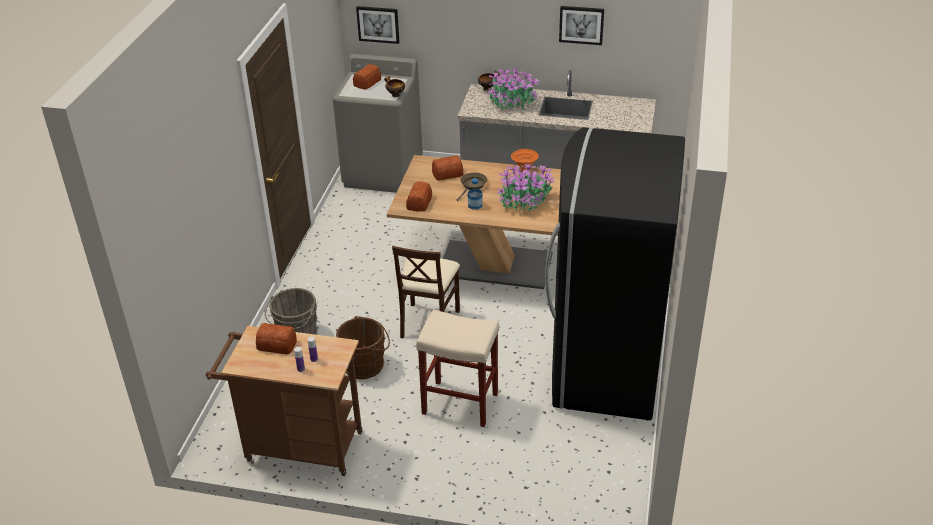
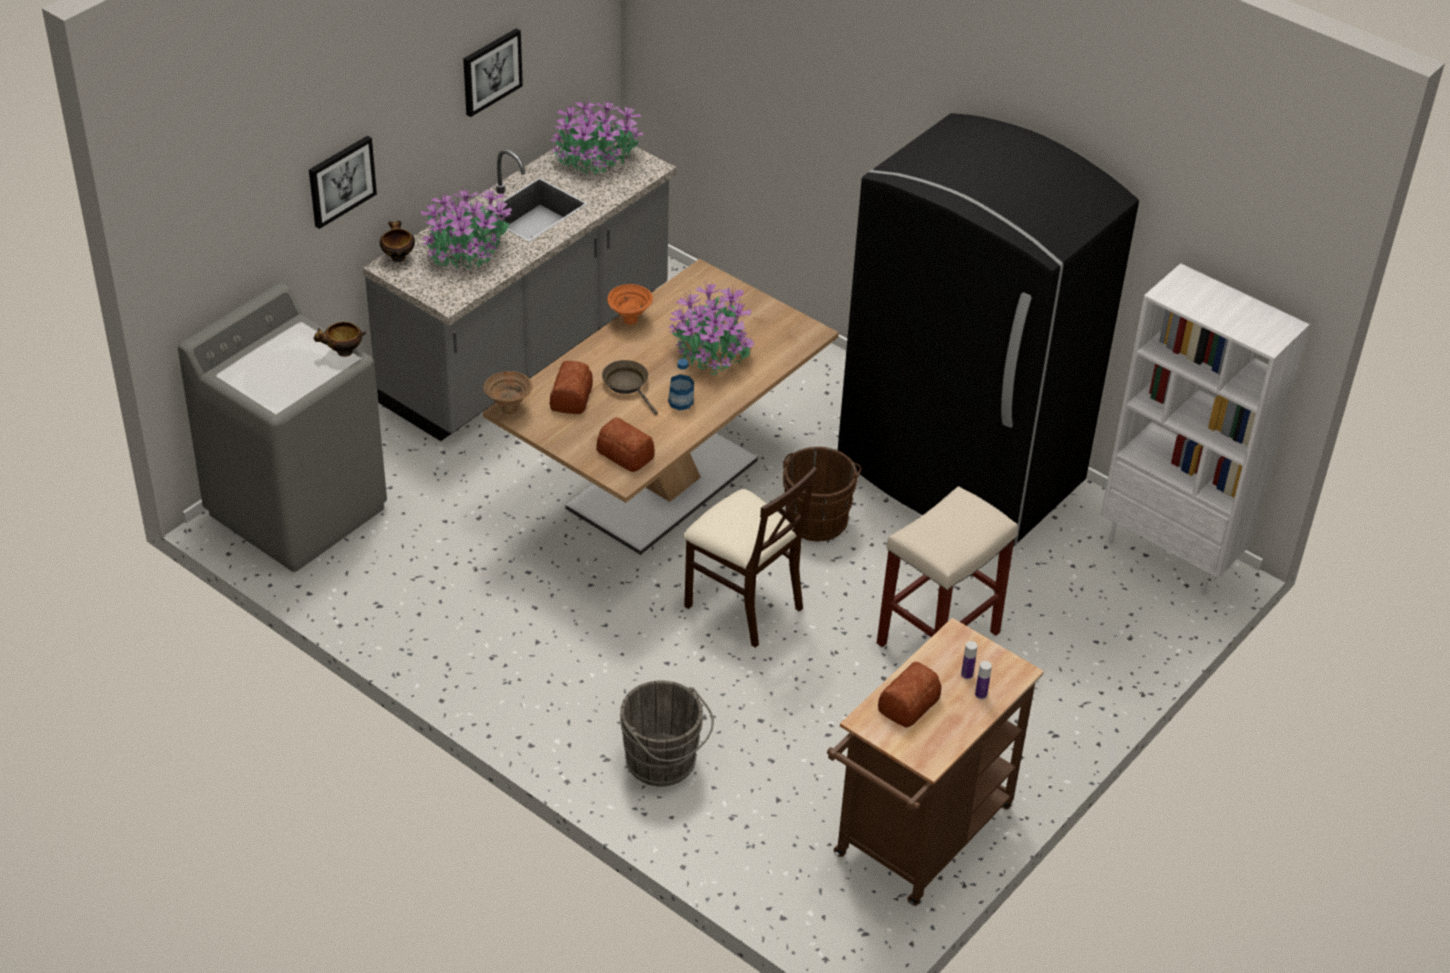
camera: 65 degrees left, 5 degrees up
(366, 365) = (790, 705): brown bucket -> brown bucket (817, 517)
(368, 82) = (267, 367): bread -> none
(378, 24) = (211, 261): picture -> picture (341, 181)
(422, 160) = (508, 409): none -> brown bowl
(620, 484) = (1171, 554): none -> white bookcase
(627, 109) = (595, 159): none -> potted plant

